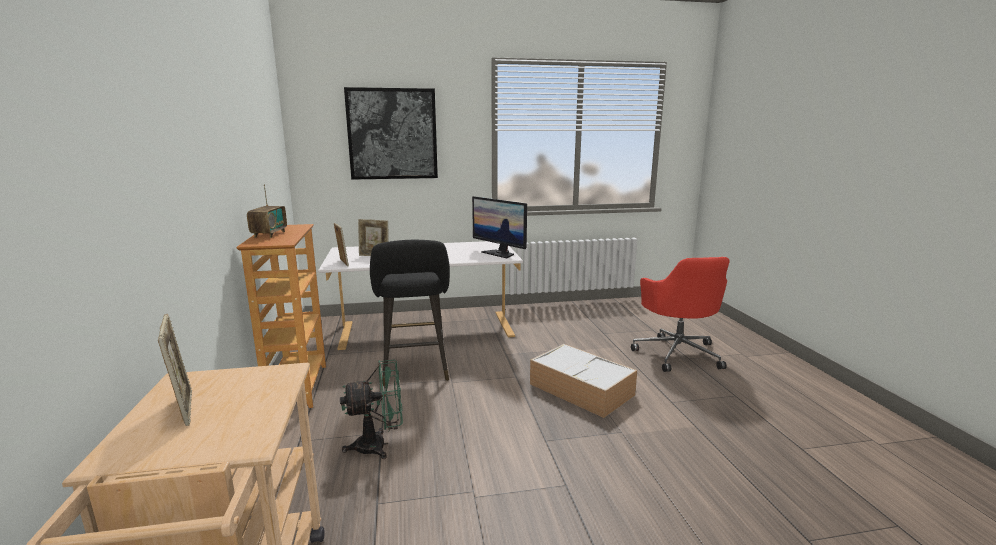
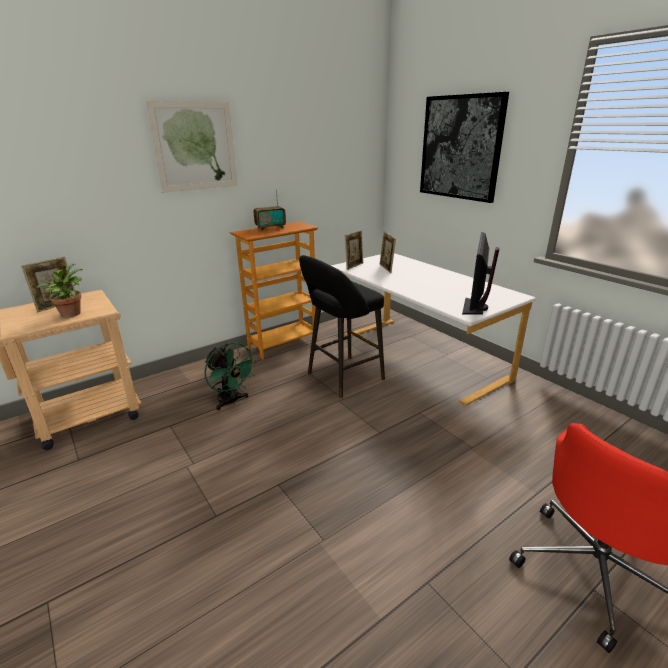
camera: 65 degrees right, 10 degrees up
(199, 127) = (195, 146): none -> picture
(252, 395) = (71, 313): none -> potted plant
(582, 390) = (391, 487): storage box -> none

